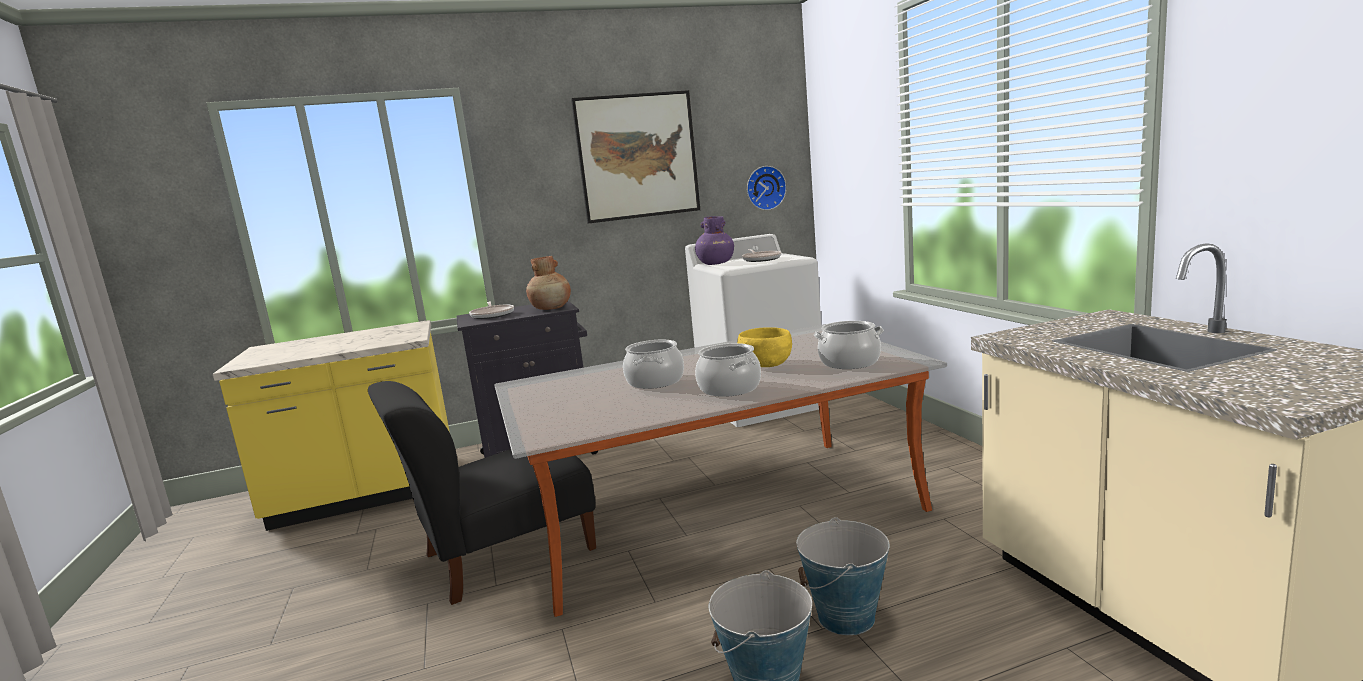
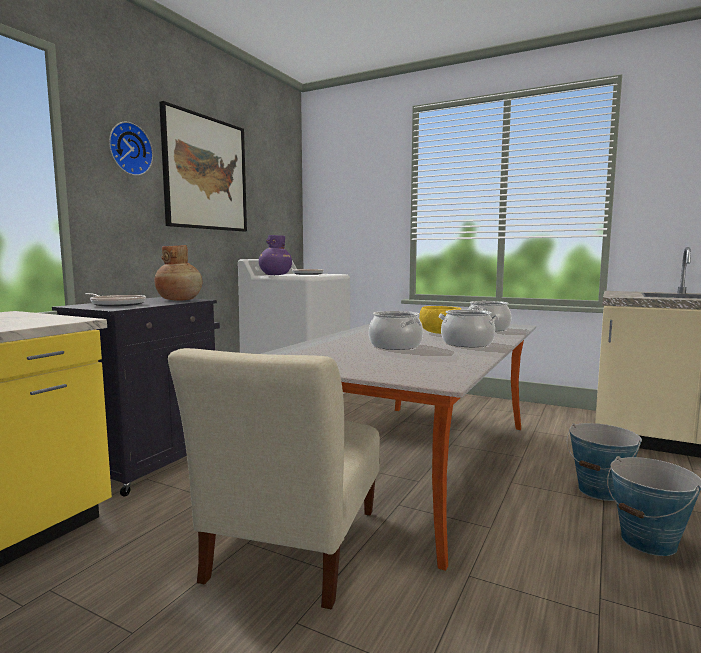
camera: 45 degrees left, 5 degrees down
(502, 556) = (292, 549): black chair -> beige chair
(765, 188) = (280, 223): wall clock -> wall clock (129, 149)

